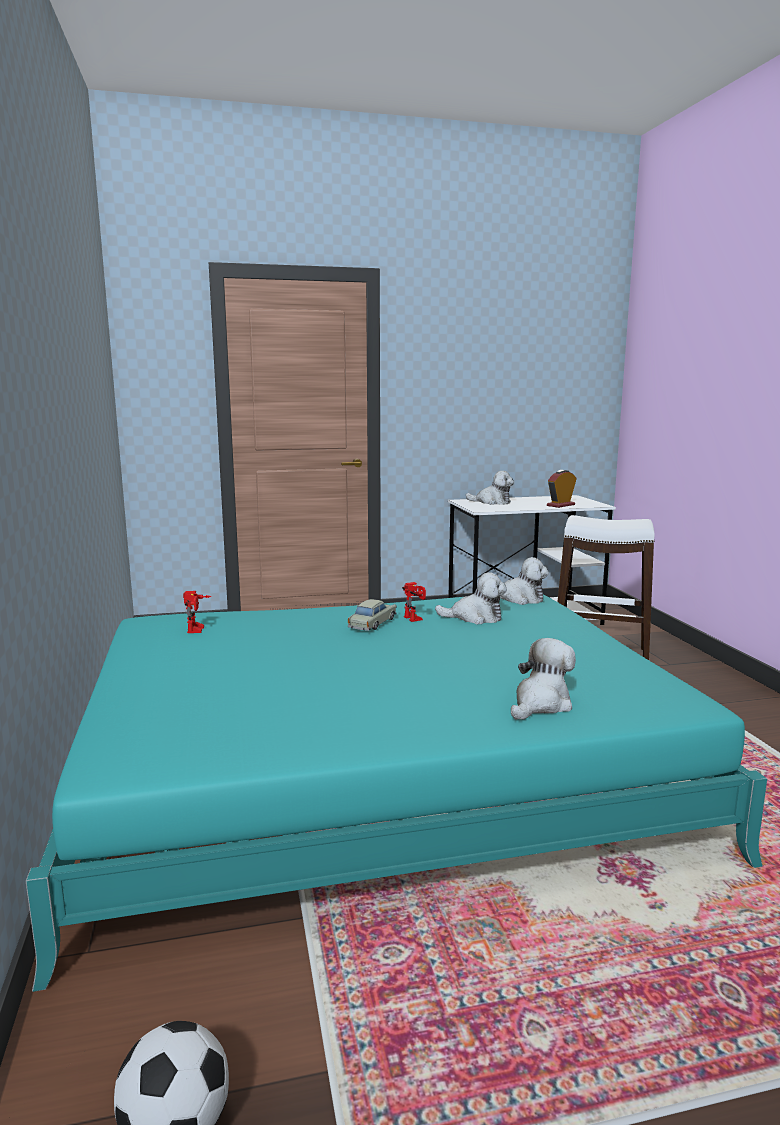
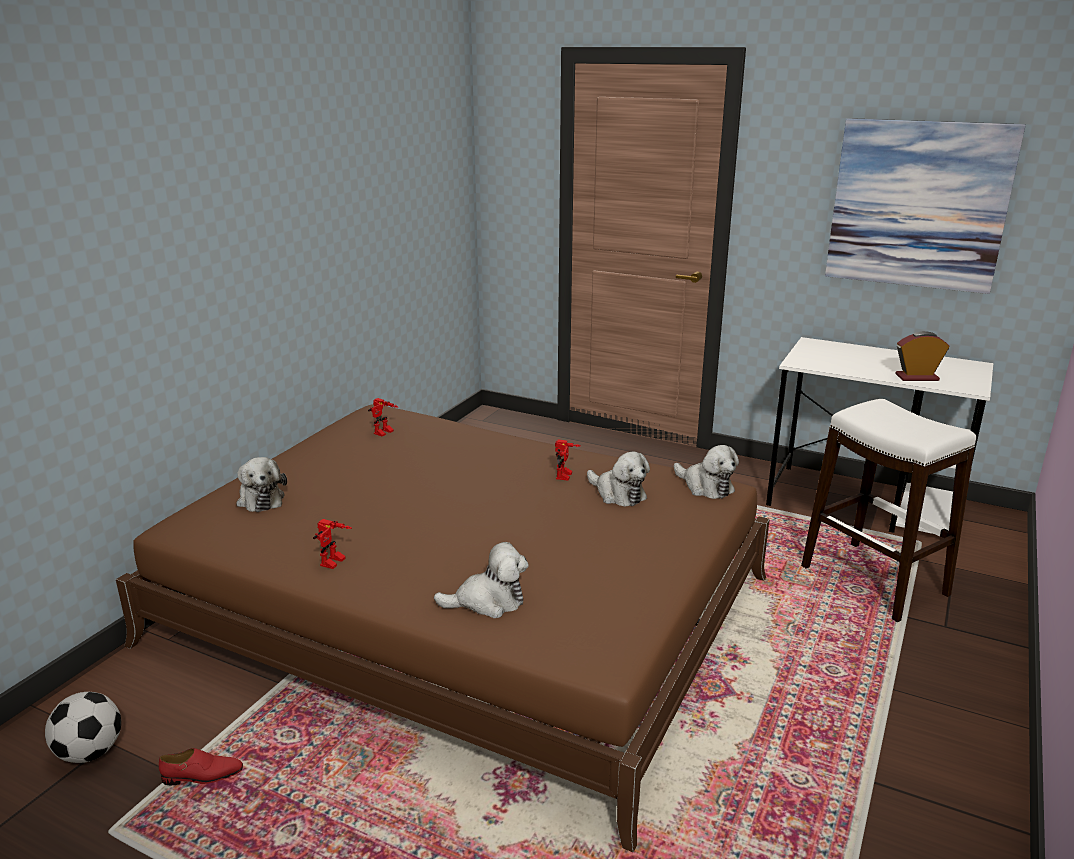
camera: 40 degrees right, 10 degrees up
(360, 729) = (334, 563): none -> toy robot
(365, 1049) = (203, 776): none -> red shoe
(372, 623) = (519, 469): beige toy car -> none
(379, 777) = (465, 611): turquoise bed -> brown bed
(492, 502) = (841, 353): plush toy -> plush toy (260, 499)
(516, 387) = (918, 205): none -> picture

